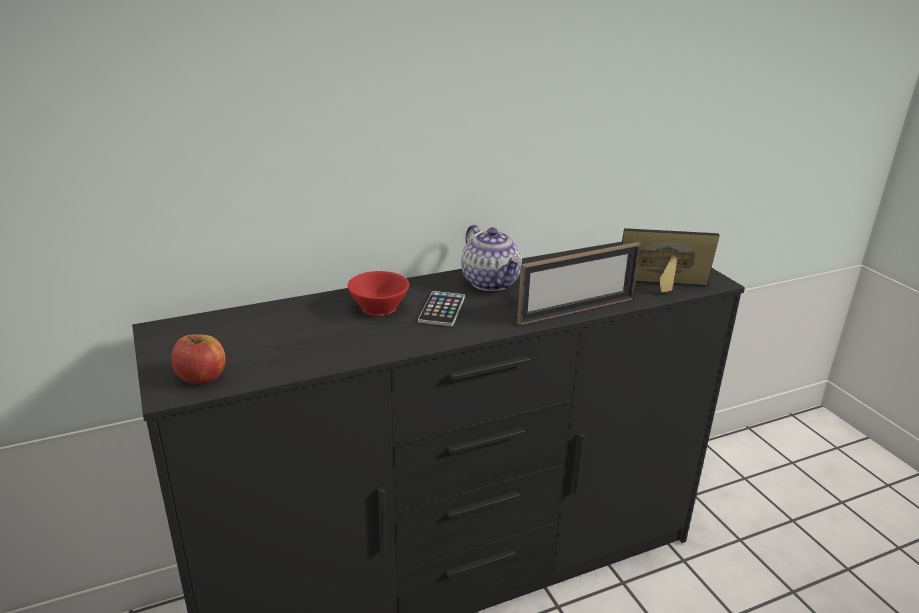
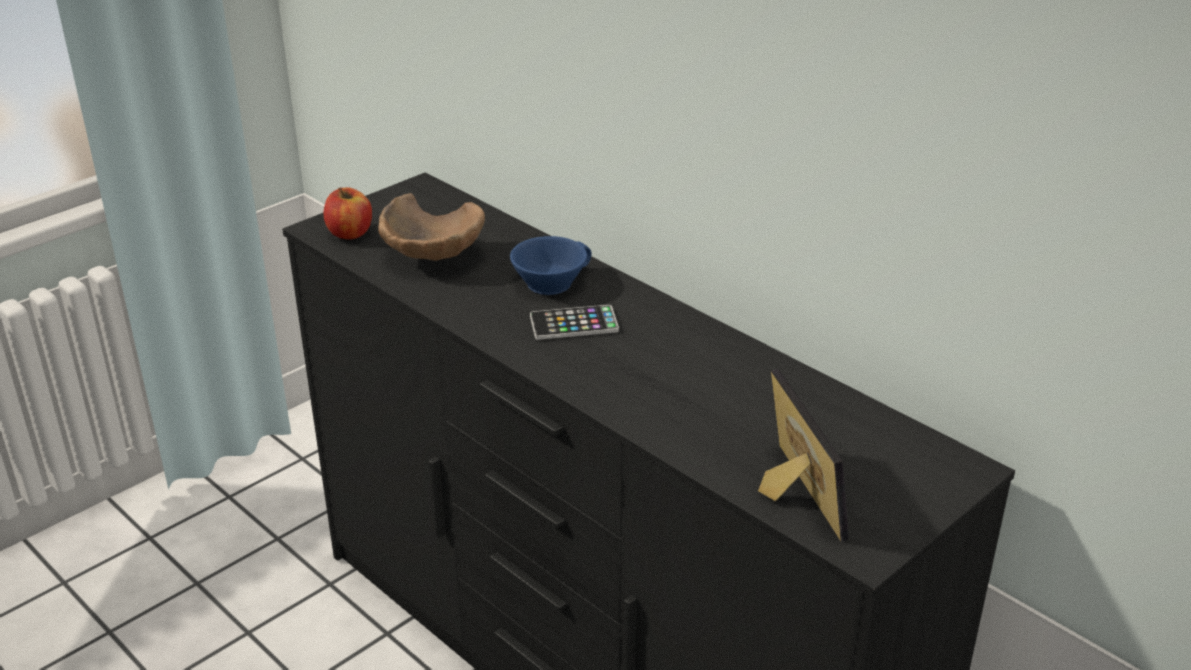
camera: 70 degrees right, 5 degrees up
(293, 345) = (432, 259): none -> brown bowl
(376, 306) = (549, 281): red cup -> blue cup
(491, 282) = (678, 343): teapot -> none
(576, 310) = (646, 424): picture frame -> none

